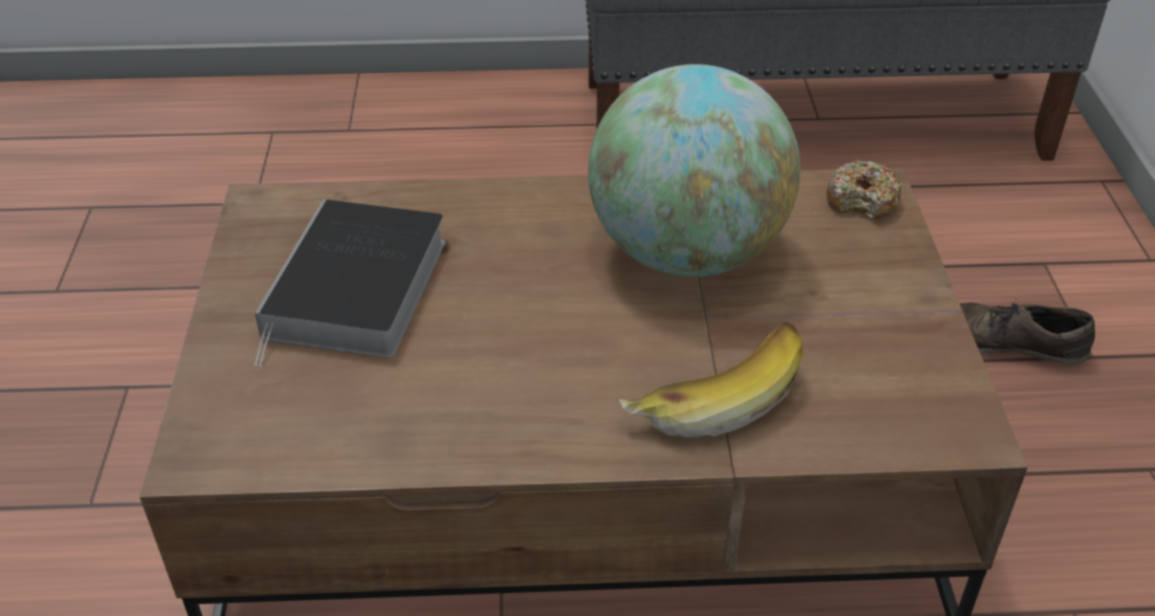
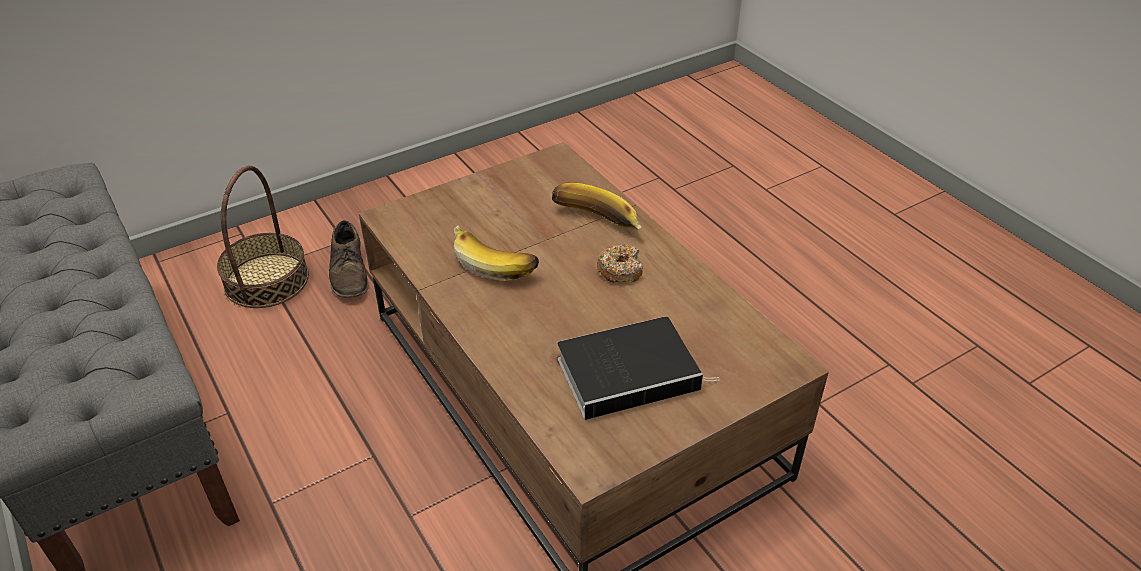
camera: 120 degrees left, 0 degrees up
(687, 253) = (496, 262): globe -> banana
(862, 201) = (403, 218): donut -> donut (620, 270)
(1014, 261) = (266, 280): none -> basket

